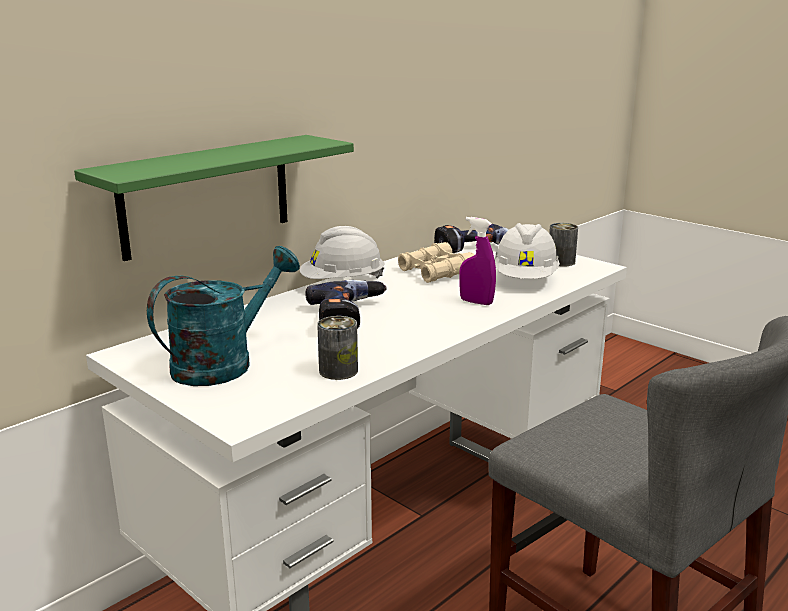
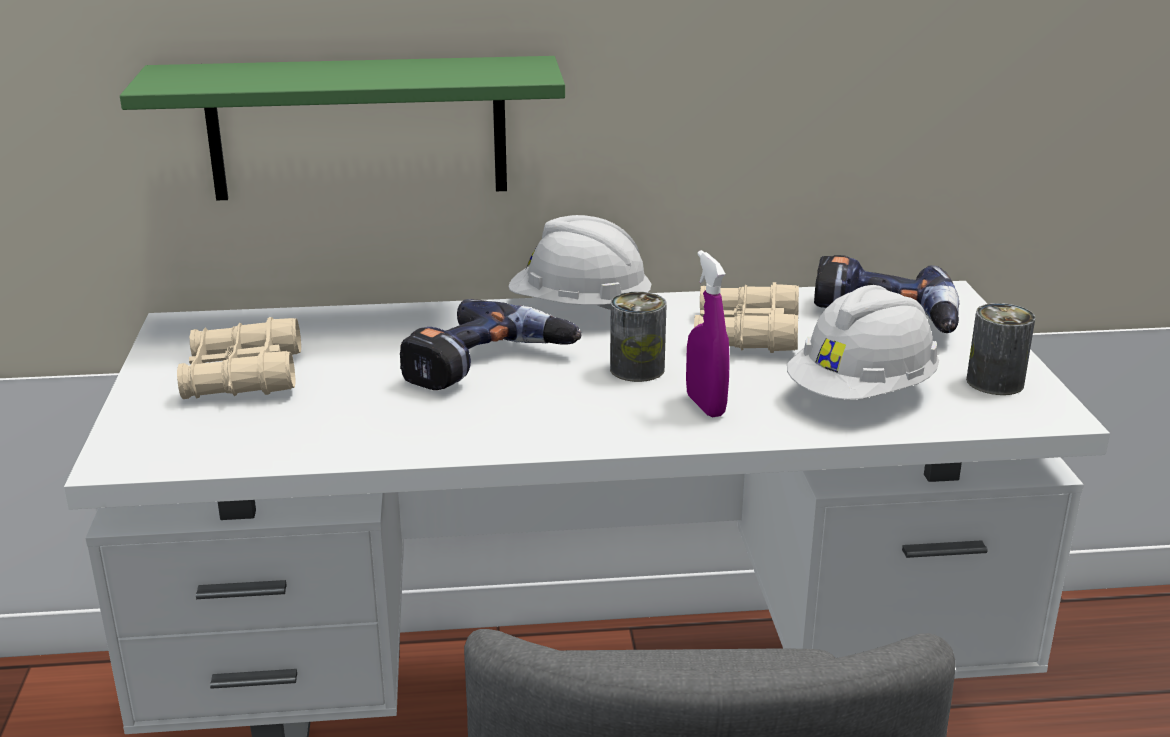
camera: 40 degrees right, 5 degrees up
(224, 363) = (242, 376): turquoise watering can -> beige binoculars
(338, 371) = (332, 439): can -> can (637, 369)

